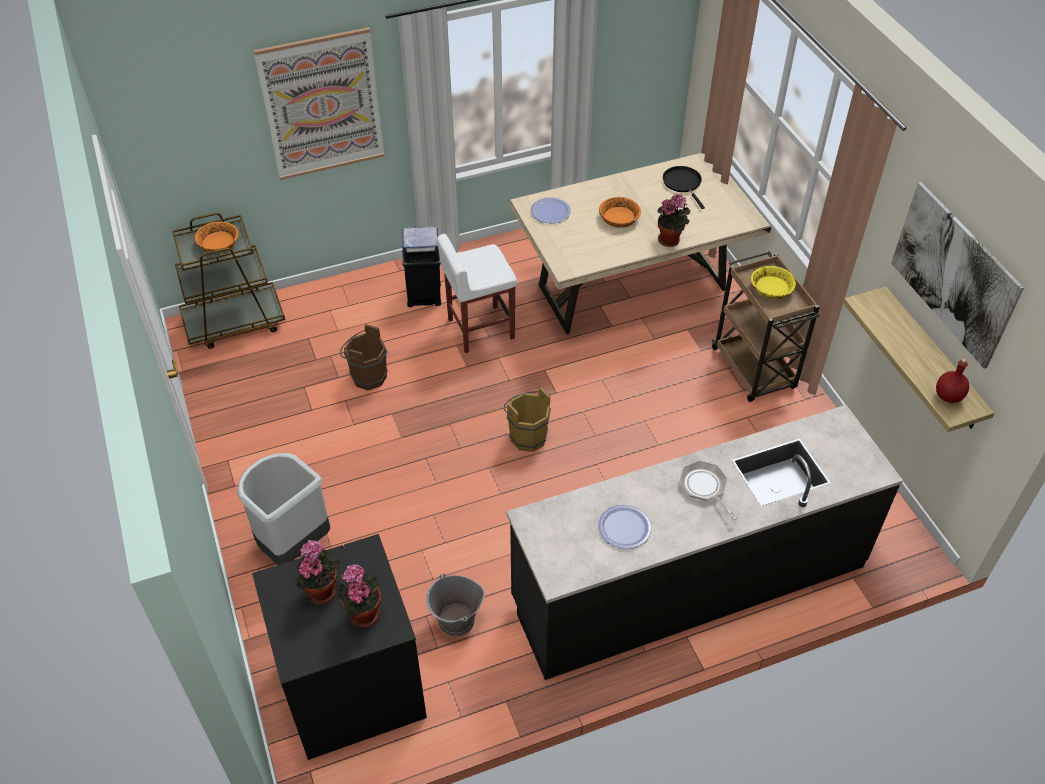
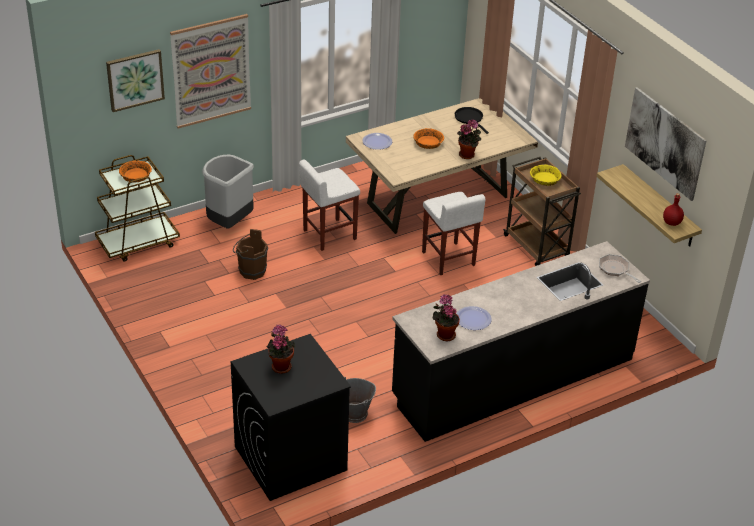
camera: 10 degrees left, 10 degrees down
(209, 115) = (135, 79): none -> picture
(293, 545) = (224, 379): grey trash can -> grey trash can (229, 223)
(363, 613) = (312, 376): potted plant -> potted plant (444, 334)
(425, 295) = (281, 215): blue trash can -> none
(526, 435) = (379, 299): brown bucket -> none
(631, 379) = (448, 259): none -> white stool
(705, 488) = (522, 293): frying pan -> frying pan (615, 269)

